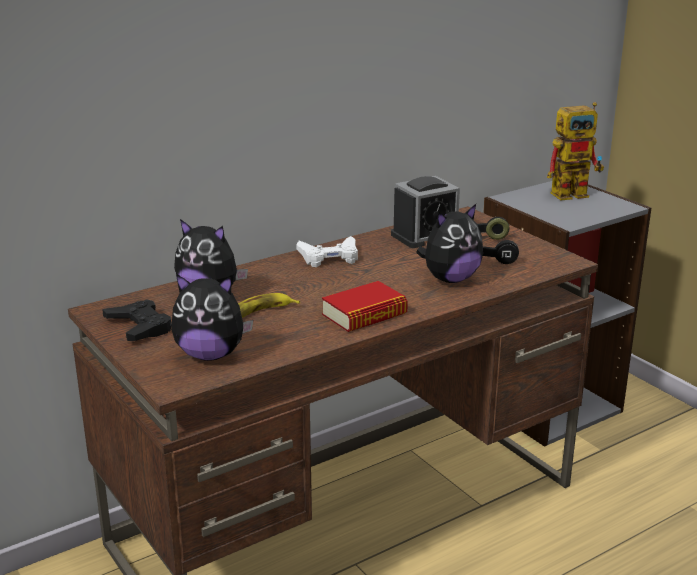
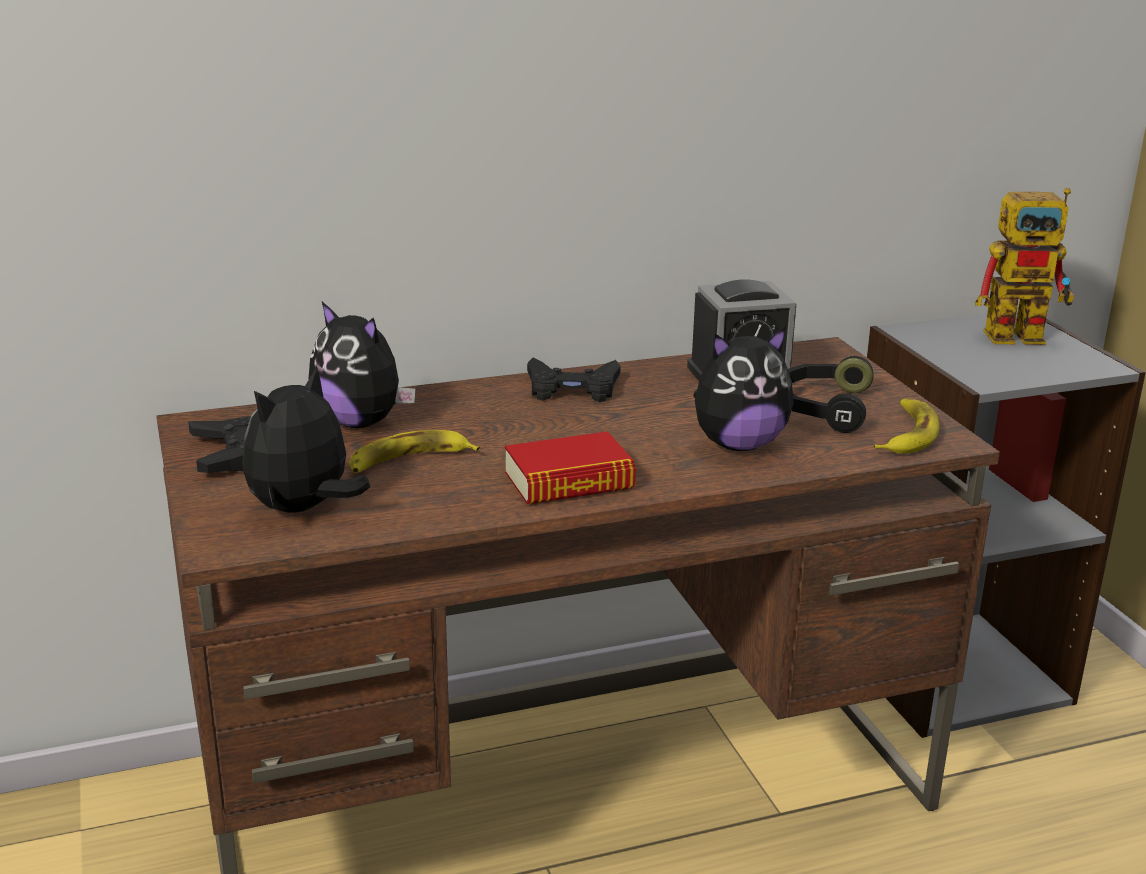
camera: 15 degrees right, 0 degrees up
(211, 354) = (303, 509): plush toy -> plush toy turned 105 degrees clockwise
(329, 257) = (572, 388): white game controller -> black game controller
(542, 260) = (906, 434): none -> banana

